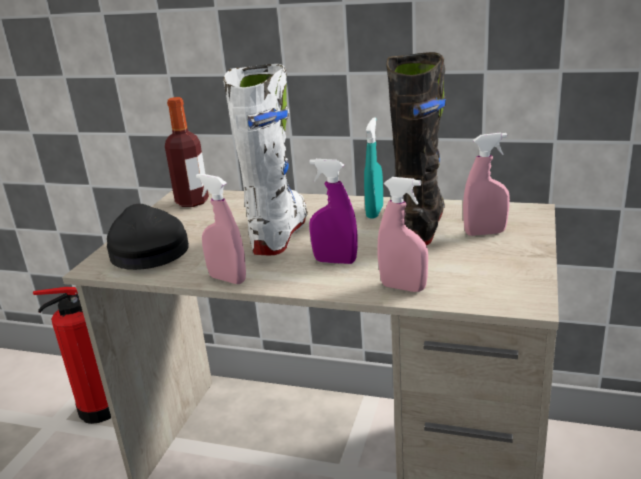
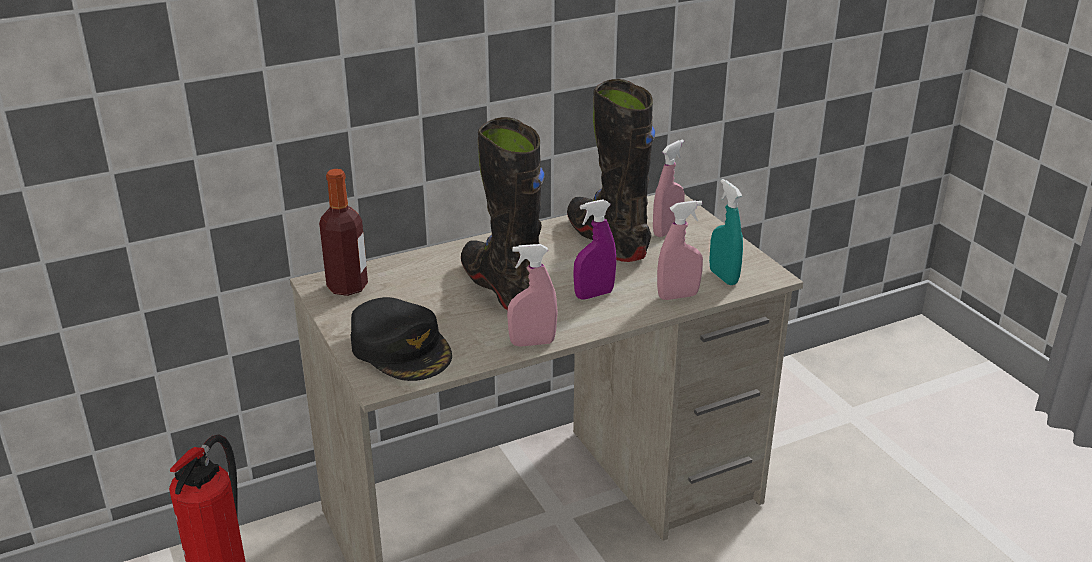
camera: 45 degrees left, 5 degrees up
(147, 250) = (401, 348): black cap -> black cap turned 150 degrees counterclockwise
(280, 233) = (502, 287): white boot -> black boot
(374, 212) = (552, 240): turquoise spray bottle -> turquoise spray bottle (723, 277)

